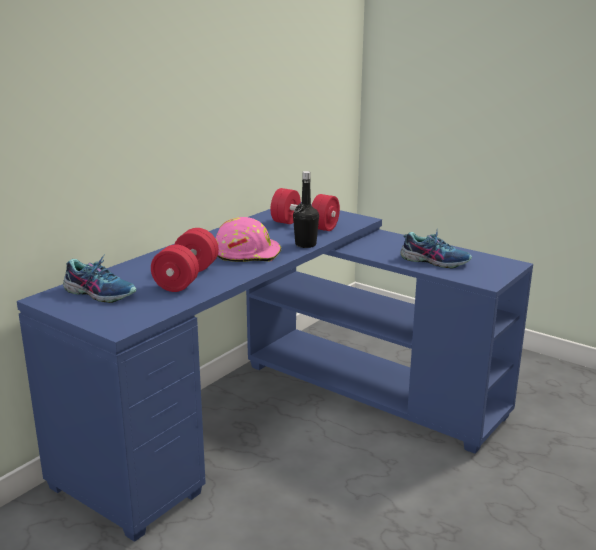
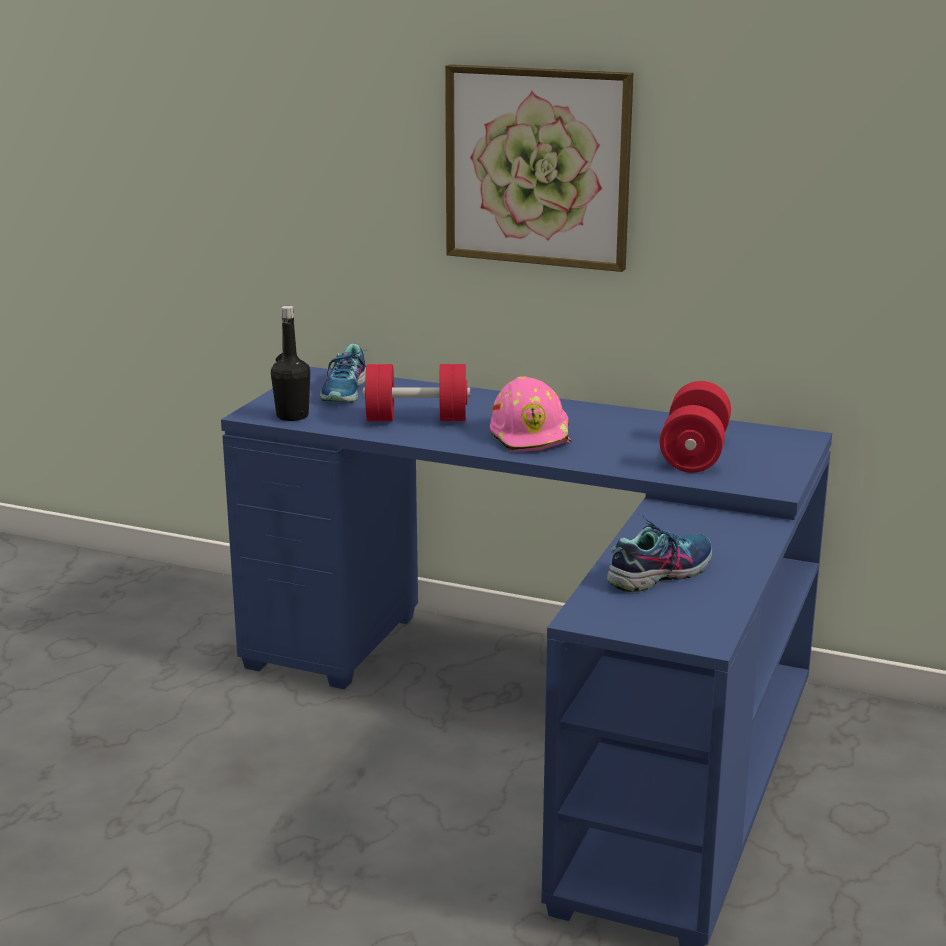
camera: 75 degrees right, 0 degrees up
(152, 86) = (537, 167): none -> picture
(305, 244) = (601, 463): black bottle -> black bottle (292, 416)
(435, 261) = (660, 572): shoe -> shoe turned 135 degrees counterclockwise

